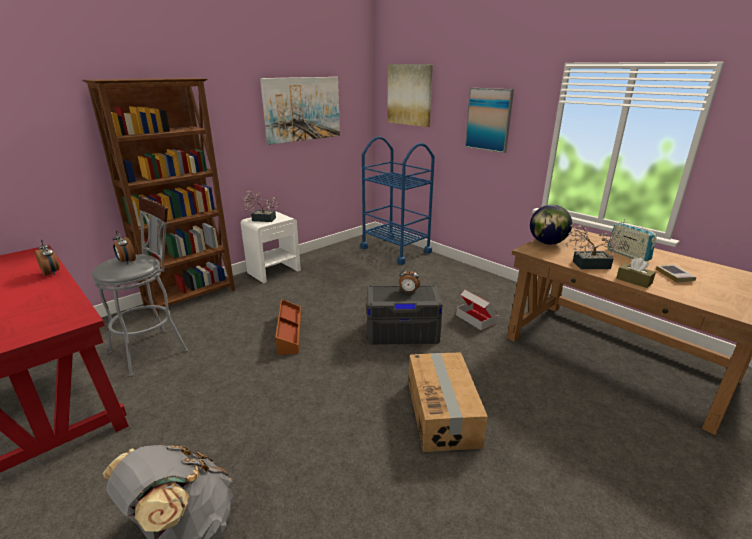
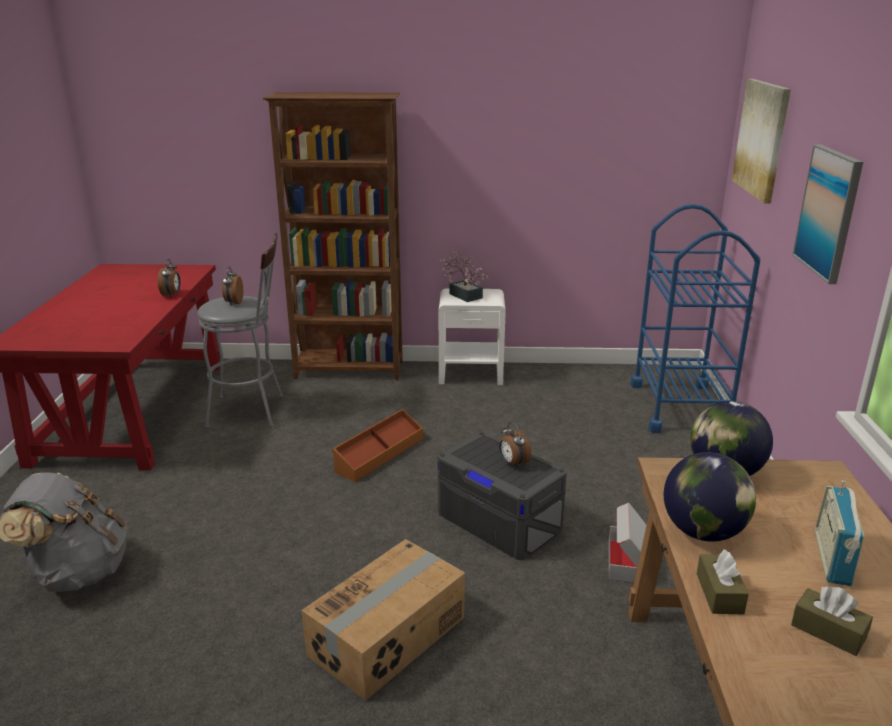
camera: 45 degrees right, 0 degrees up
(302, 109) = (571, 143): picture -> none
(587, 265) = (703, 532): potted plant -> globe
(674, 275) = (828, 631): book -> brown tissue box

